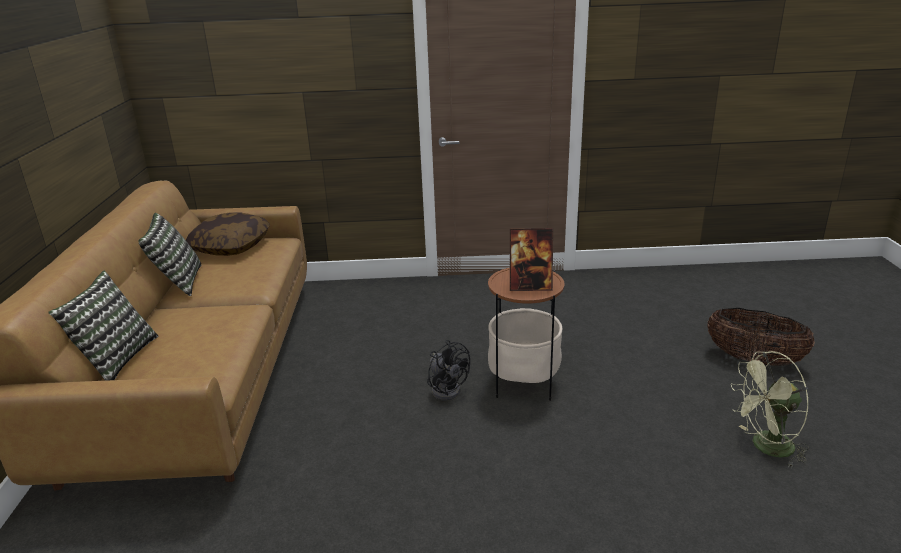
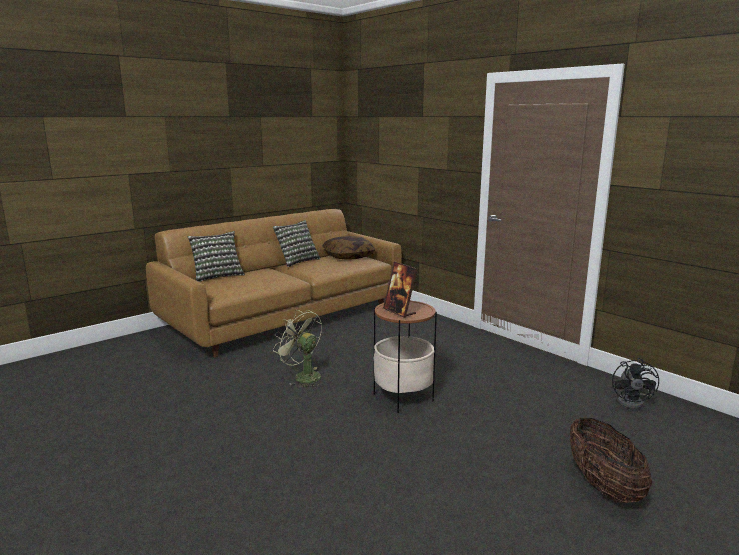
camera: 50 degrees right, 10 degrees down
(447, 388) = (360, 377): black fan -> black fan (633, 402)
(765, 448) = (470, 524): green fan -> green fan (302, 376)

